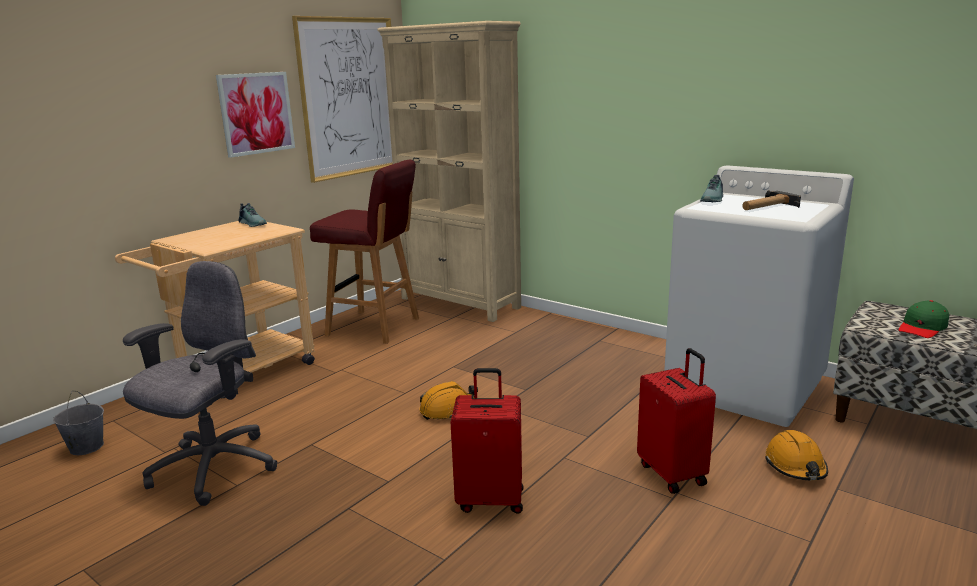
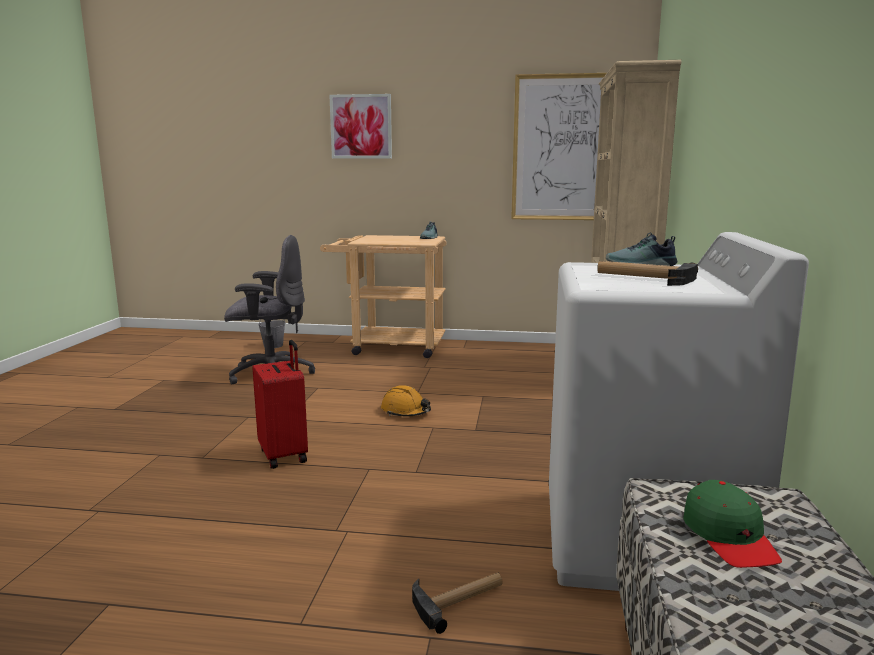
camera: 60 degrees right, 5 degrees down
(256, 113) = (467, 154): picture -> picture (361, 126)
(375, 327) = (515, 357): red stool -> none
(673, 473) = (381, 524): red suitcase -> none
(795, 466) = (459, 599): orange hard hat -> hammer
(922, 328) = (729, 537): green cap -> green cap turned 120 degrees counterclockwise

